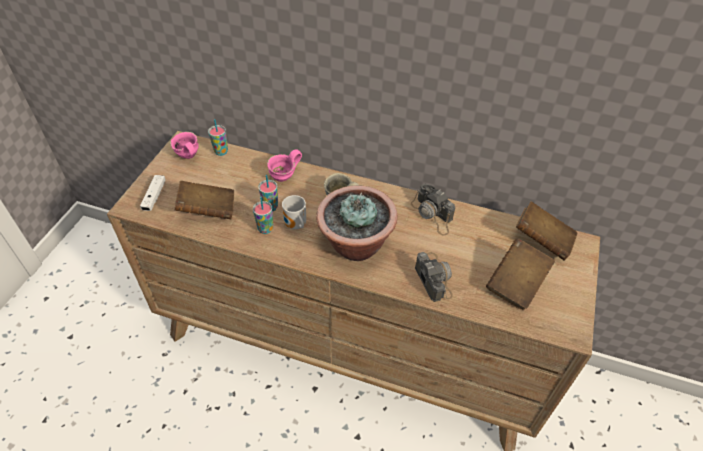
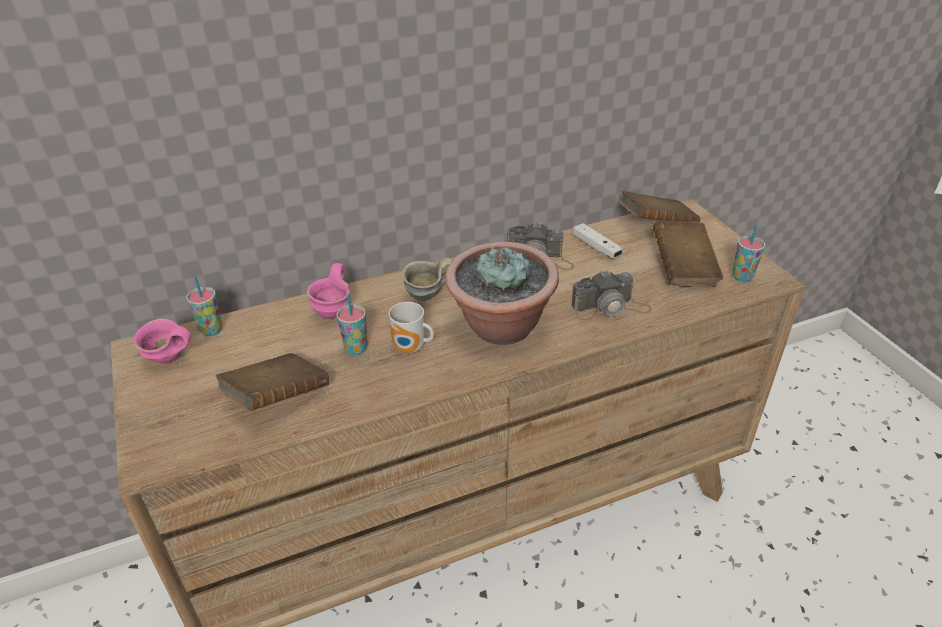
camera: 40 degrees left, 10 degrees down
(154, 197) = (174, 429): white game controller -> white game controller (596, 247)
(265, 229) = (379, 373): cup -> cup (742, 277)
(433, 276) = (610, 307): camera -> camera turned 135 degrees clockwise

